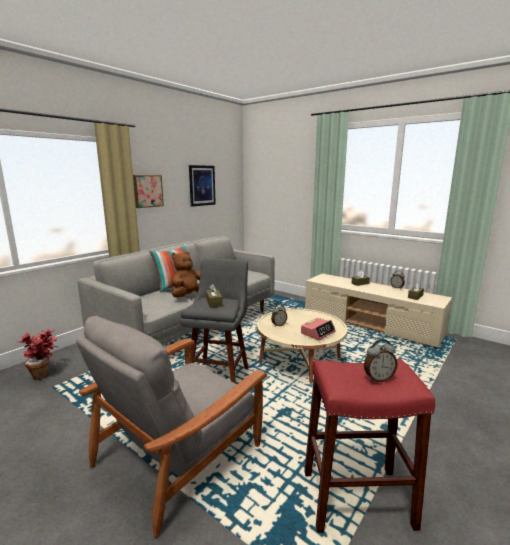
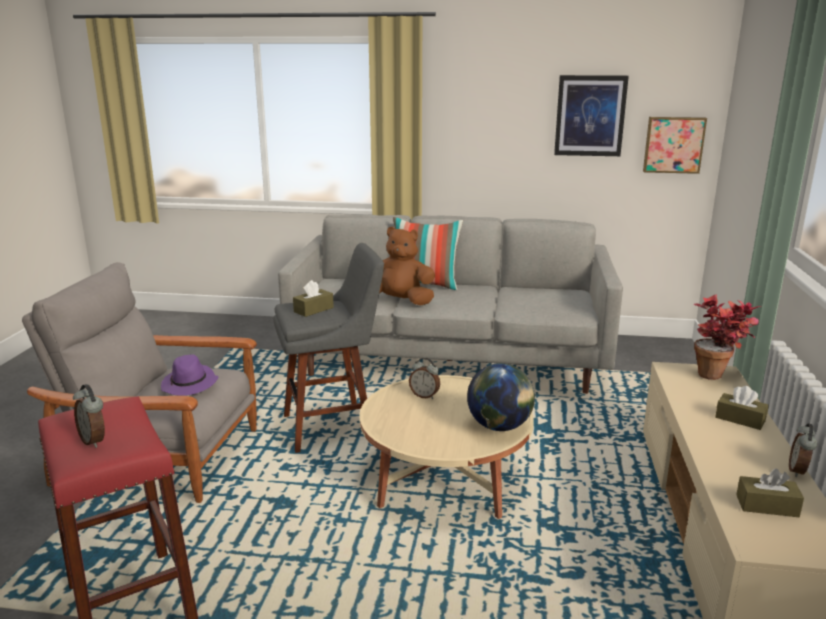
camera: 60 degrees right, 5 degrees up
(45, 374) = (252, 334): potted plant -> potted plant (718, 375)
(147, 191) = (461, 120): picture -> picture (673, 144)
(201, 380) = (190, 385): none -> purple hat
(318, 332) = (428, 433): alarm clock -> none
(323, 319) = (499, 427): none -> globe

